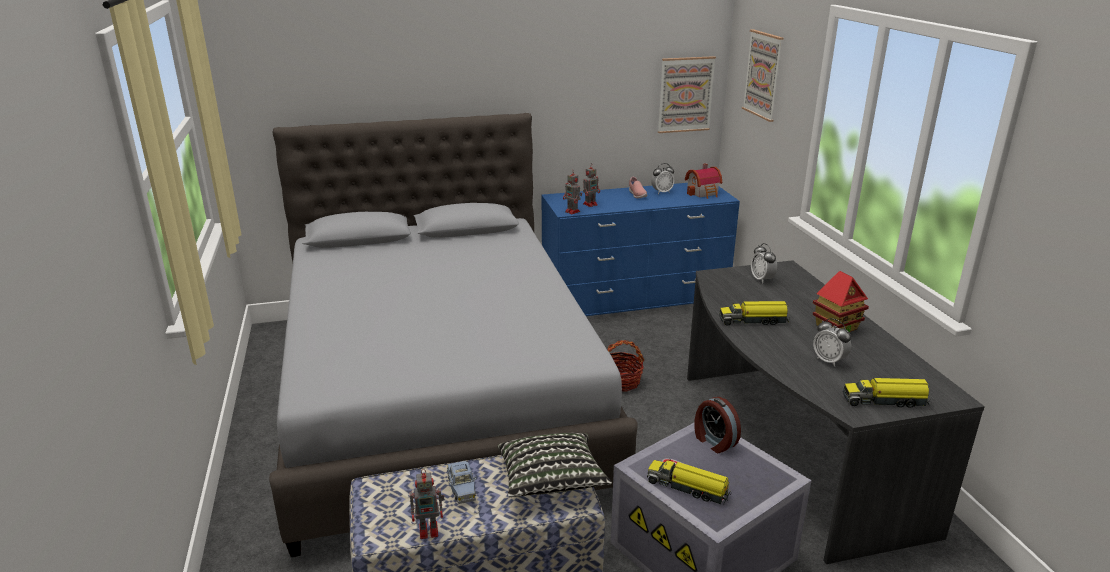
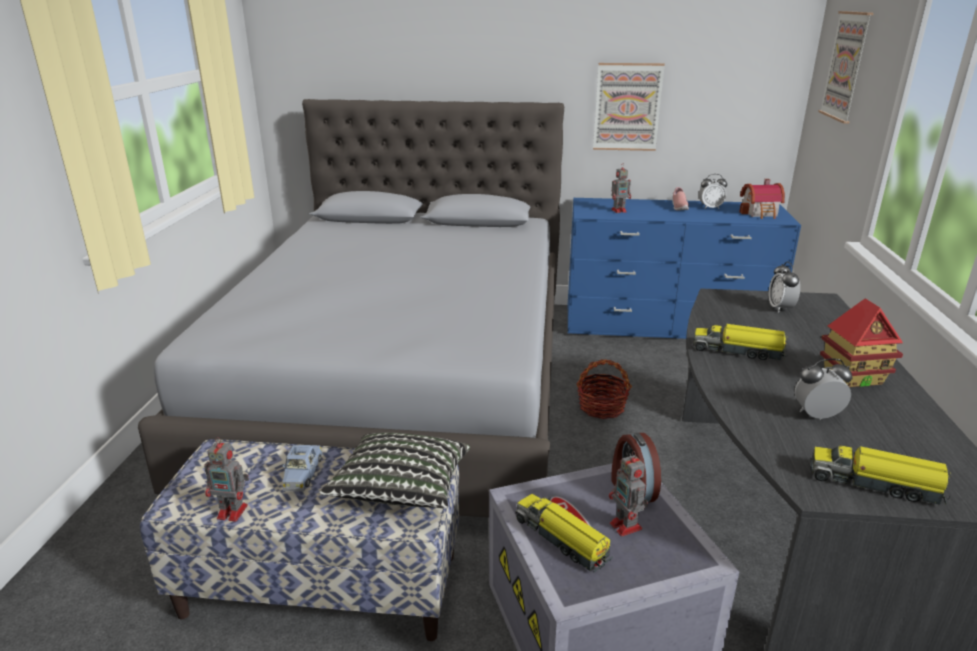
camera: 20 degrees right, 0 degrees up
(573, 212) = (594, 215): toy robot -> toy robot (626, 527)
(685, 94) = (754, 96): picture -> picture (627, 107)
(829, 361) = (817, 415): alarm clock -> alarm clock turned 105 degrees clockwise

